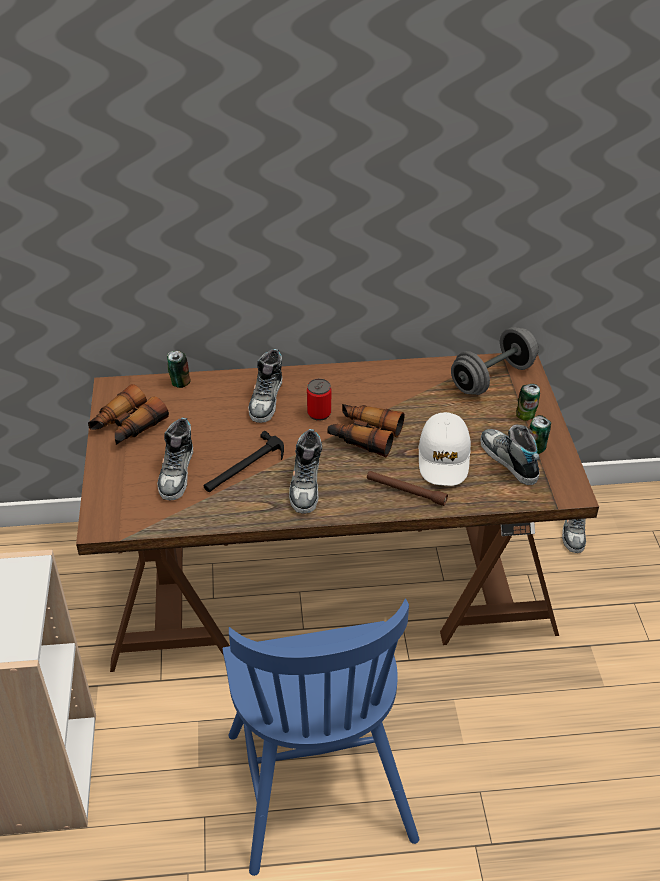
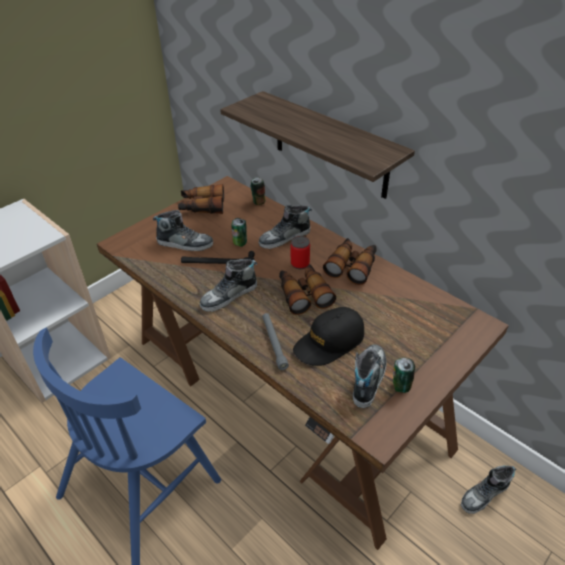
camera: 50 degrees right, 0 degrees up
(177, 473) = (185, 243): shoe -> shoe turned 135 degrees counterclockwise
(276, 266) = (330, 145): none -> shelf
(364, 384) = (352, 266): none -> binoculars
(406, 491) = (274, 343): brown flashlight -> grey flashlight
(444, 458) = (329, 342): white cap -> black cap
(492, 378) = (443, 319): grey dumbbell -> none
(526, 416) = (428, 360): can -> can (240, 243)

